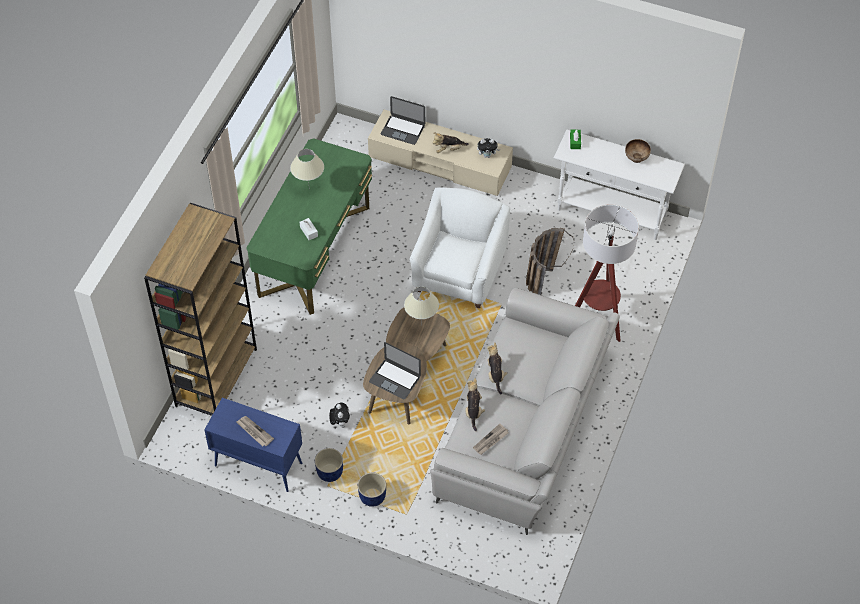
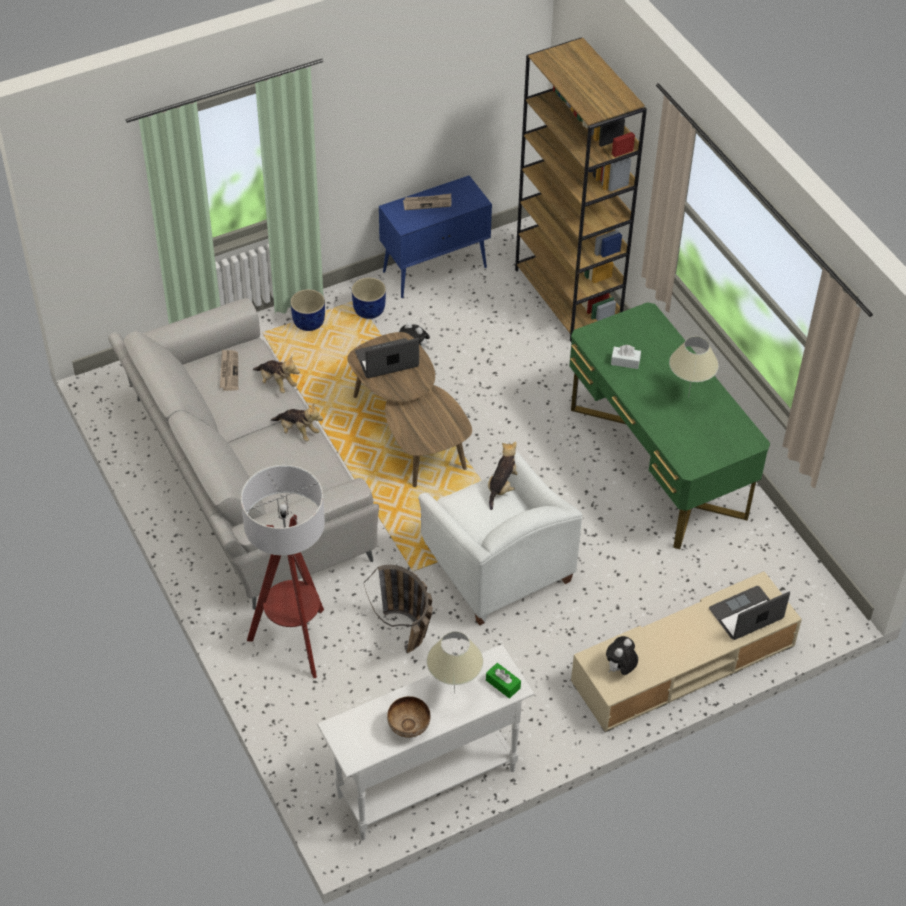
camera: 130 degrees right, 5 degrees down
(421, 325) = (432, 430): beige table lamp -> beige table lamp (453, 693)
(449, 149) = (668, 637): plush toy -> plush toy (502, 486)

